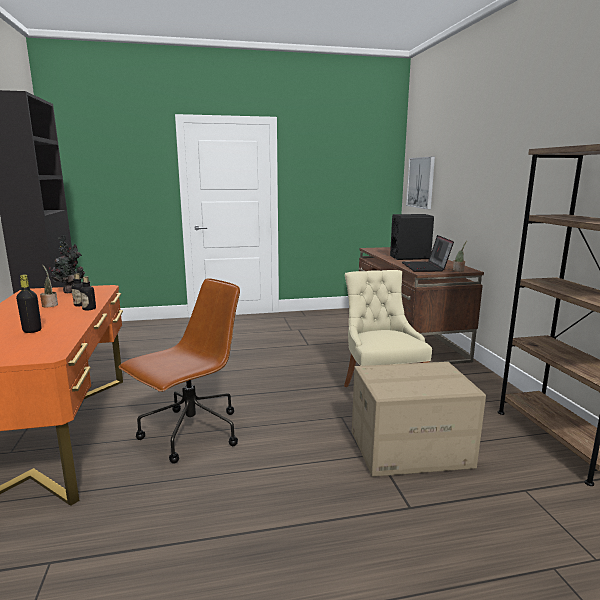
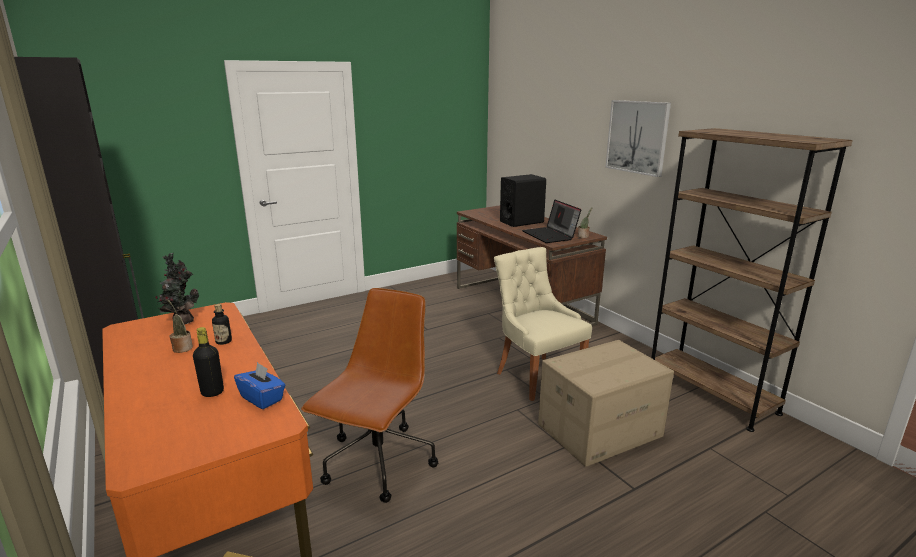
camera: 20 degrees left, 5 degrees up
(58, 339) = (262, 398): none -> blue tissue box
(89, 309) = (243, 346): bottle -> none
(421, 182) = (514, 136): picture -> picture (637, 137)

